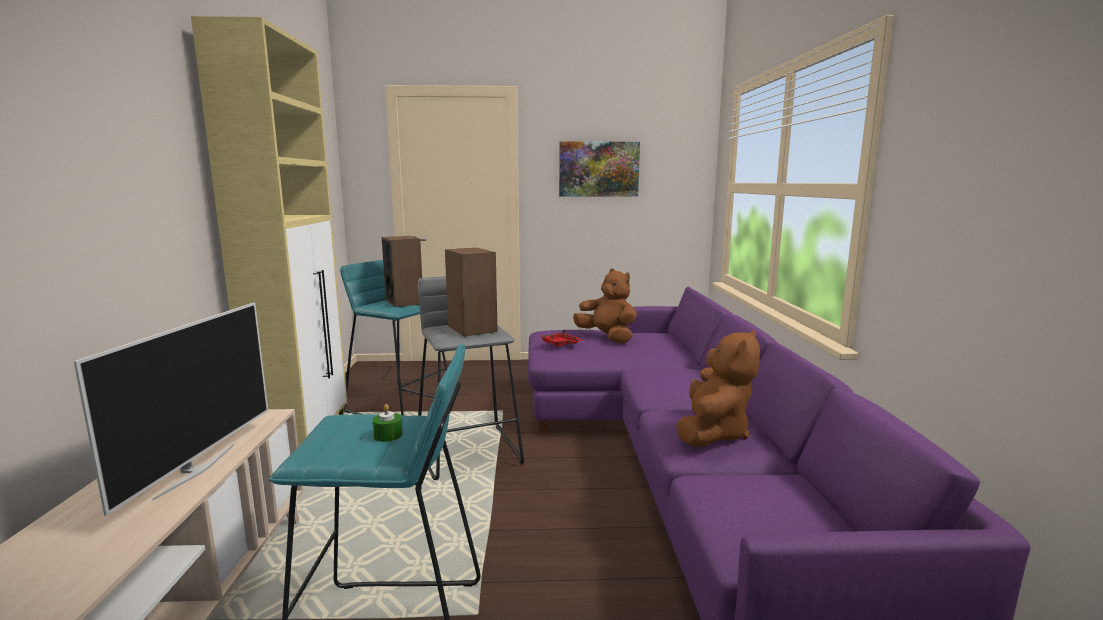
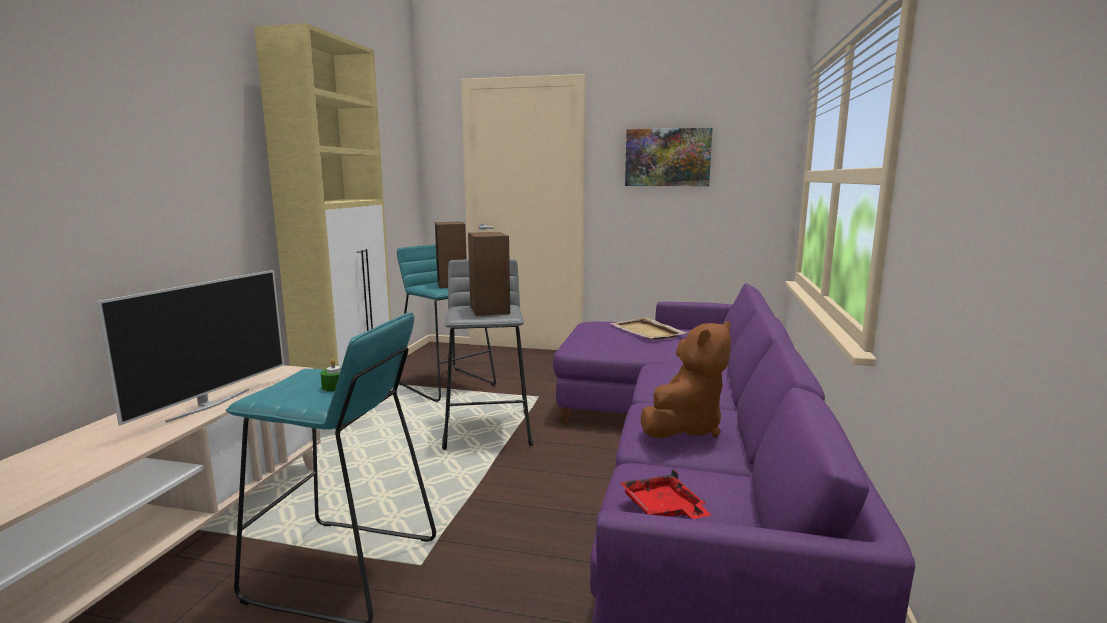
camera: 15 degrees right, 0 degrees up
(560, 344) = (595, 334): red tray -> red tray (663, 509)
(607, 338) = (647, 331): brown plush toy -> beige tray

